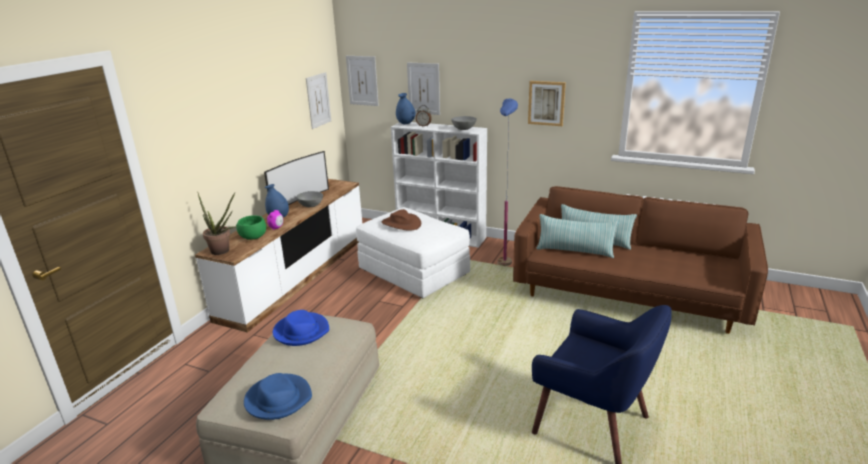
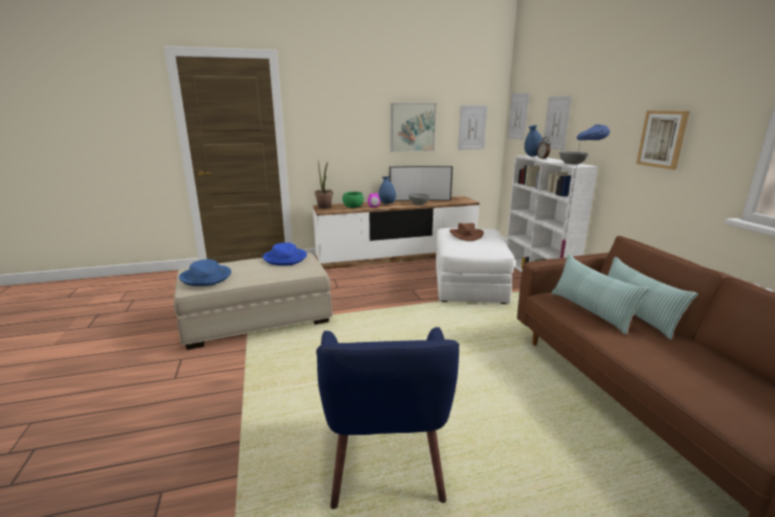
camera: 50 degrees right, 5 degrees down
(271, 116) = (412, 127): none -> picture

